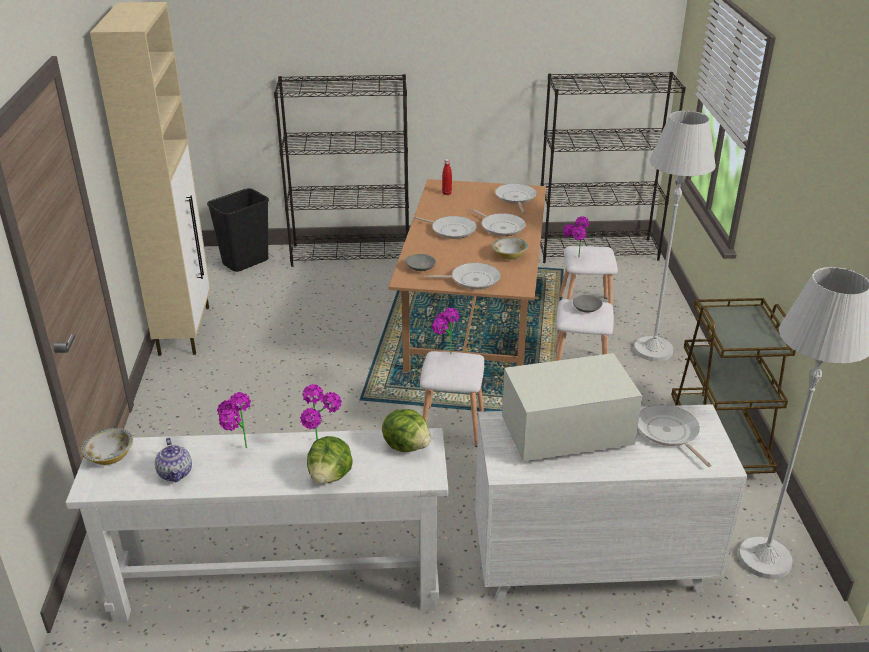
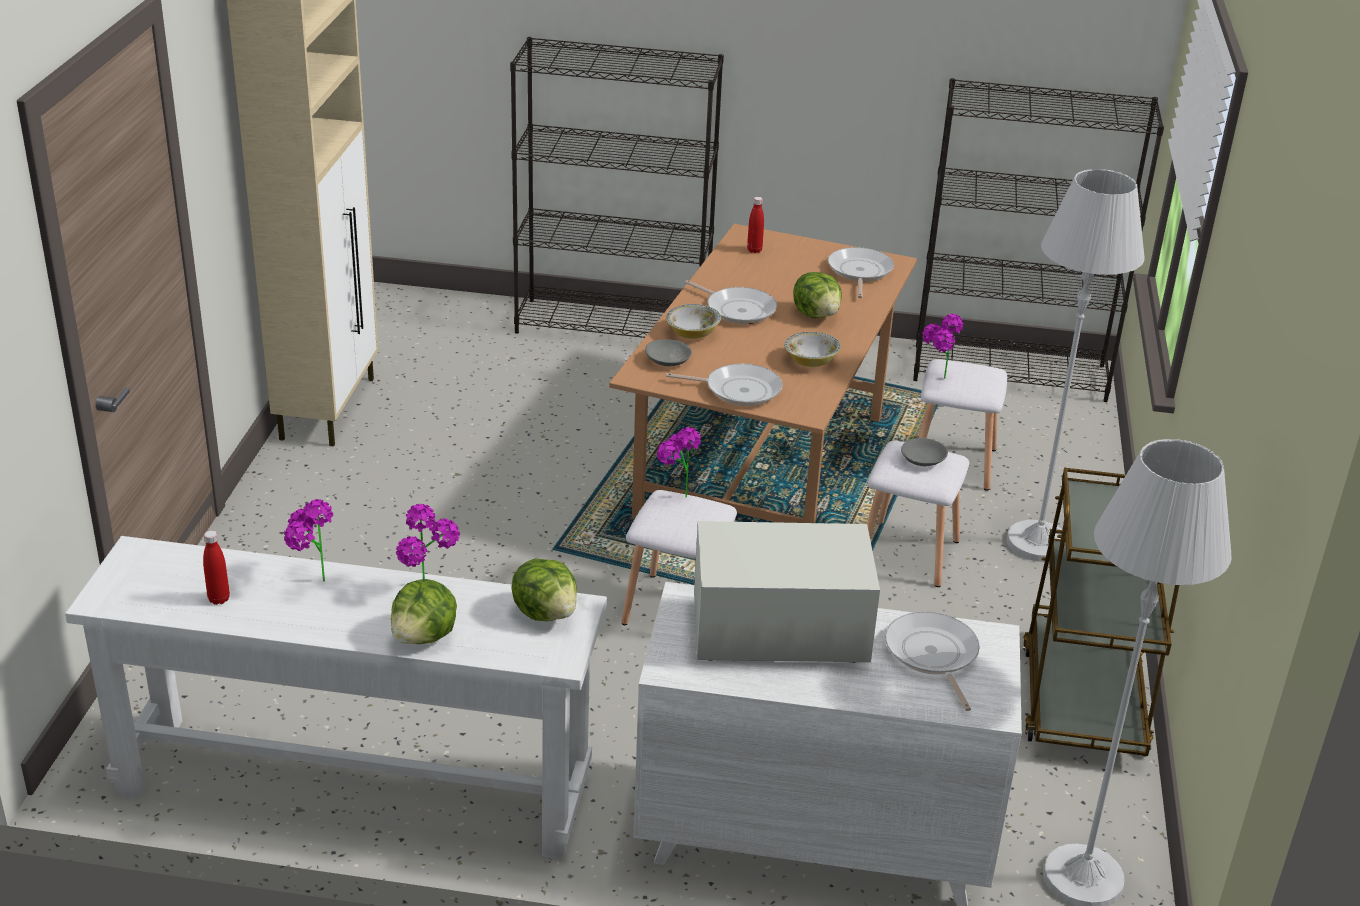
camera: 10 degrees right, 0 degrees up
(110, 457) = (139, 563): bowl -> bowl (692, 333)
(176, 473) = (219, 599): teapot -> red bottle
(245, 262) = (448, 317): black trash can -> none
(501, 227) = (817, 314): frying pan -> lettuce

